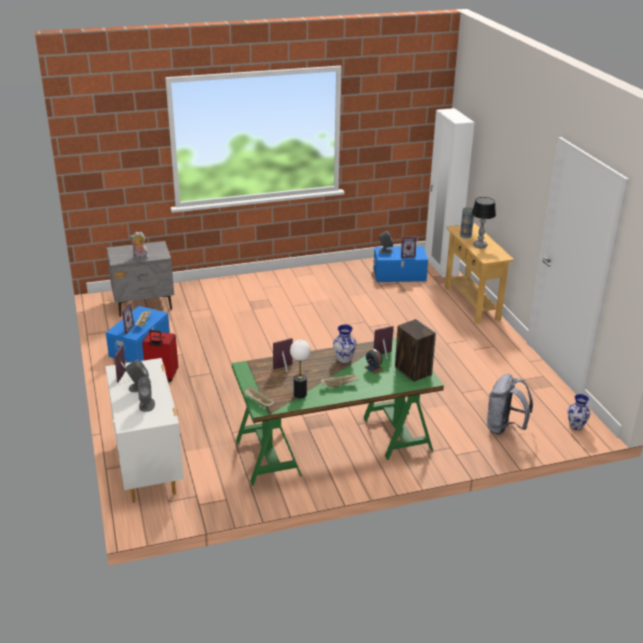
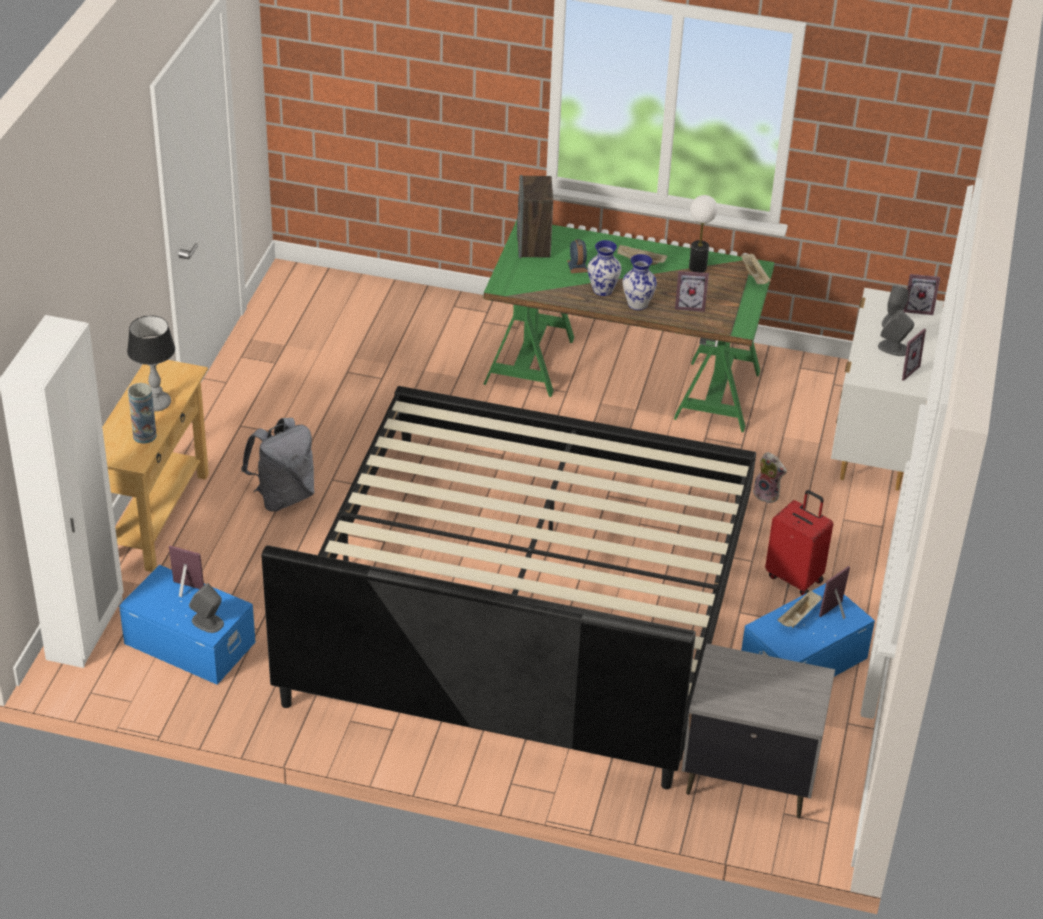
camera: 150 degrees left, 10 degrees up
(140, 258) = (767, 666): plush toy -> plush toy (767, 495)
(285, 326) = (524, 601): none -> bed
(384, 356) = (546, 276): picture frame -> picture frame (918, 308)
(504, 428) = (389, 316): grey backpack -> grey backpack (283, 496)
(576, 426) = (301, 285): vase -> vase (637, 304)

